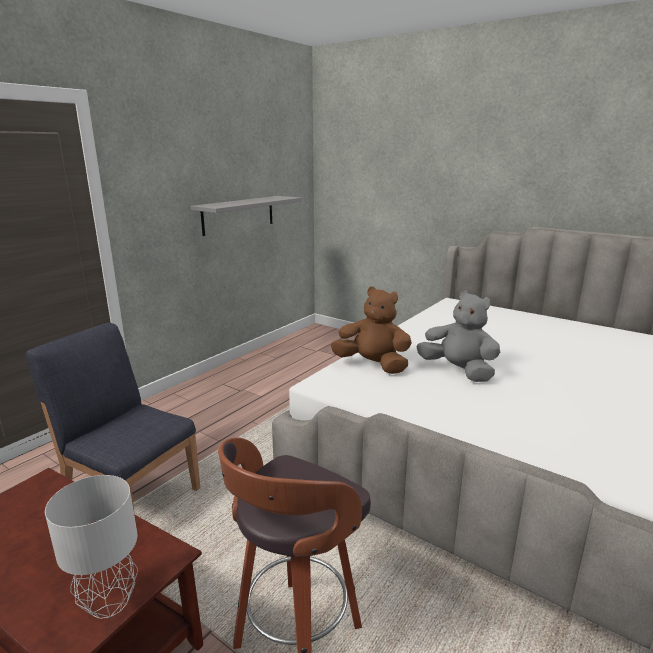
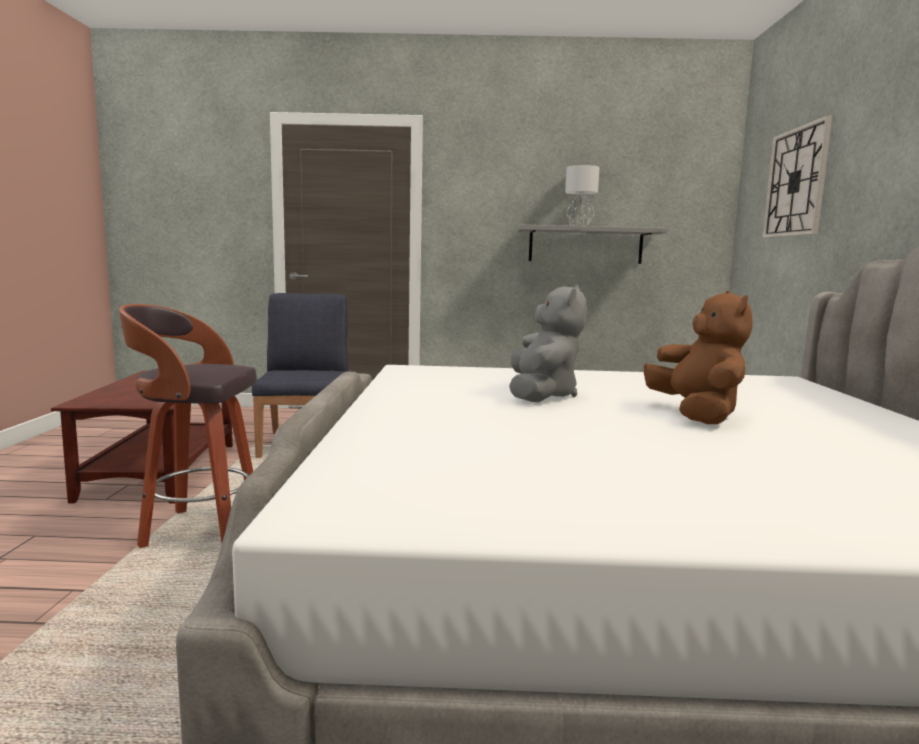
camera: 55 degrees right, 10 degrees down
(110, 603) = (112, 403): grey table lamp -> grey table lamp (579, 227)
(373, 365) = (485, 374): brown plush toy -> brown plush toy (696, 415)
(389, 168) = (796, 182): none -> wall clock

